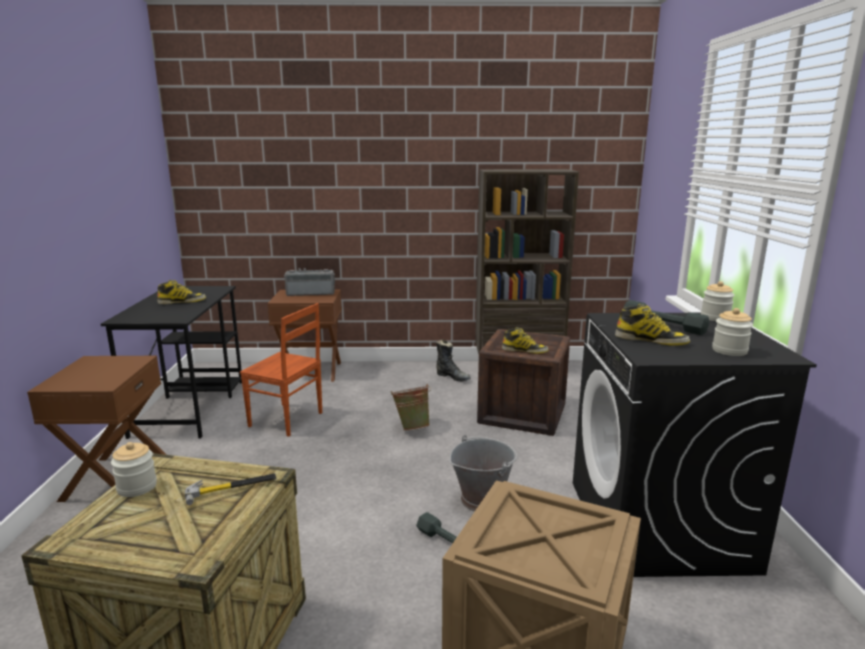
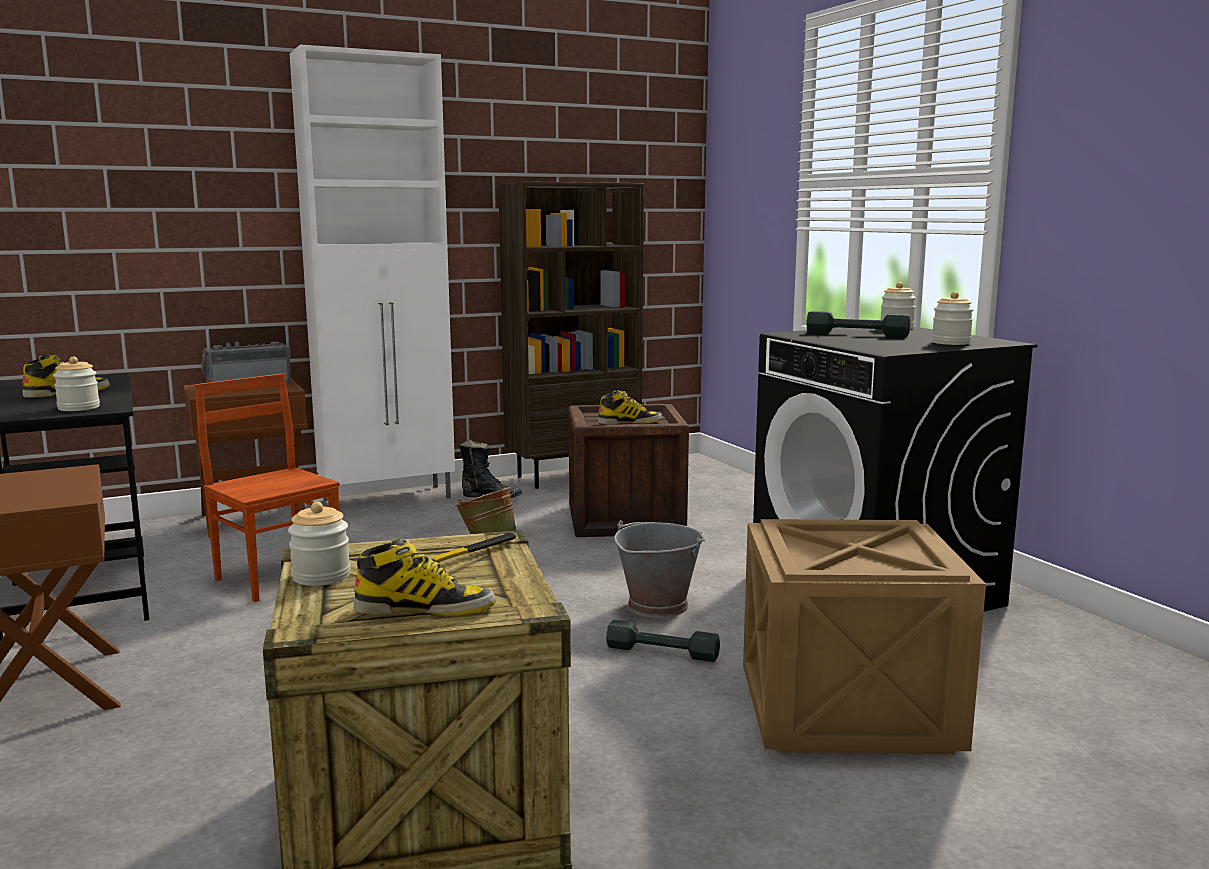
camera: 25 degrees left, 5 degrees down
(168, 316) = (79, 408): none -> jar
(286, 420) = (279, 577): brown chair -> brown chair turned 135 degrees counterclockwise
(393, 368) = (389, 499): none -> white cabinet
(651, 340) = (866, 342): boot -> boot (425, 608)

